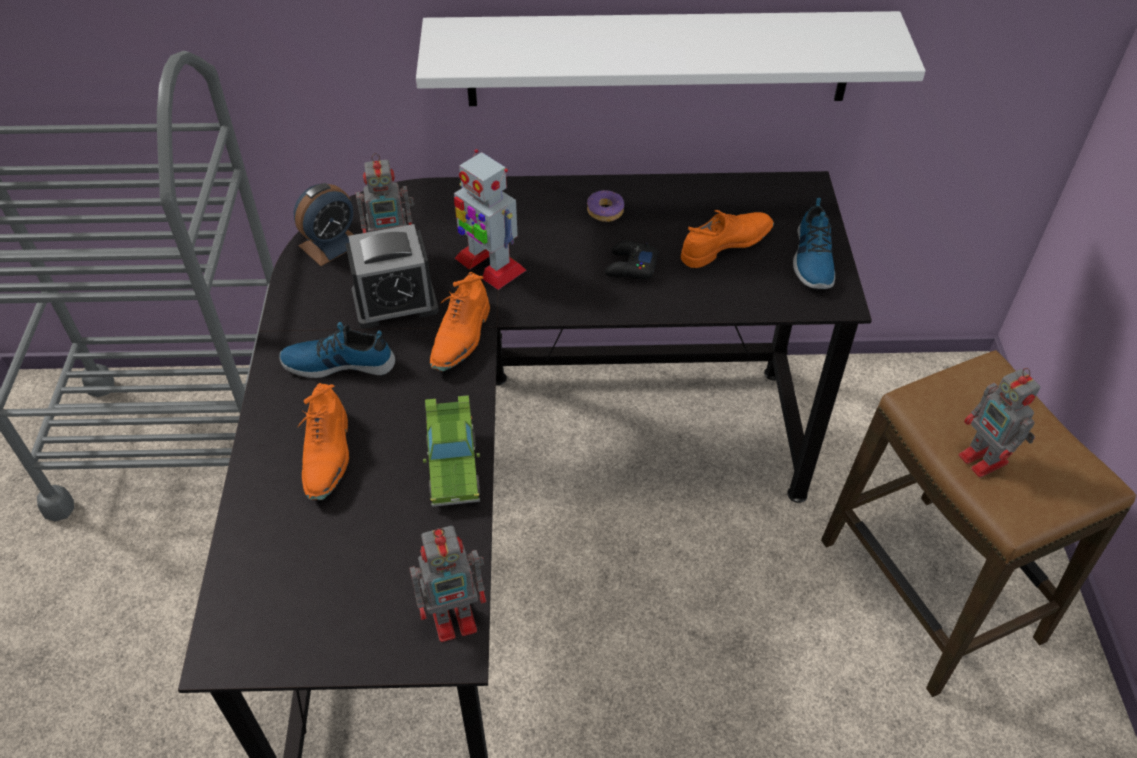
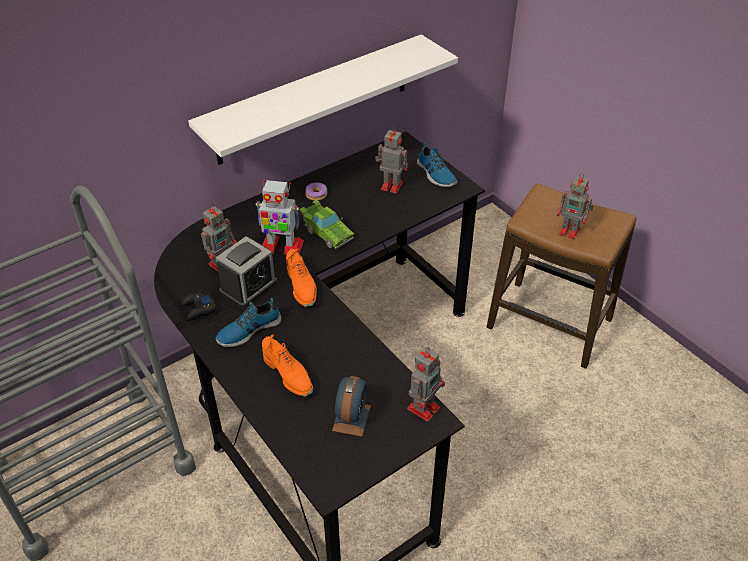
camera: 35 degrees left, 5 degrees down
(330, 244) = (181, 276): alarm clock -> alarm clock (351, 418)
(453, 464) = (356, 345): green toy car -> green toy car (326, 233)
(630, 266) = (354, 215): black game controller -> black game controller (198, 309)
(725, 245) = (390, 185): orange shoe -> toy robot

